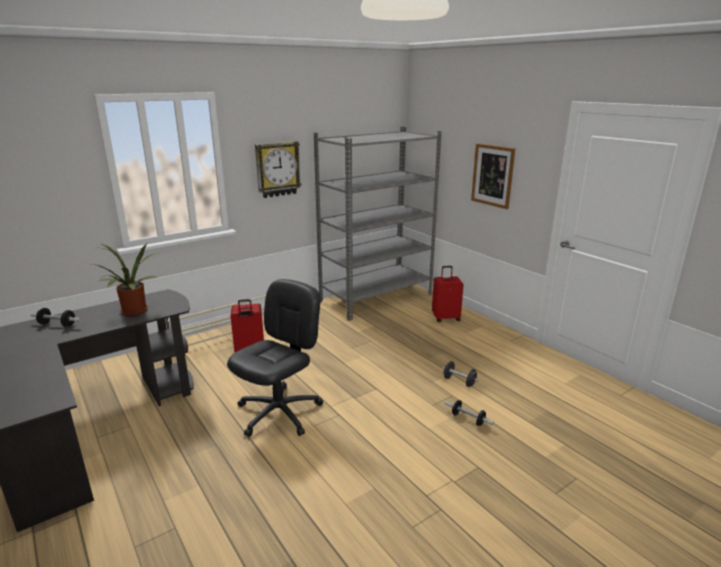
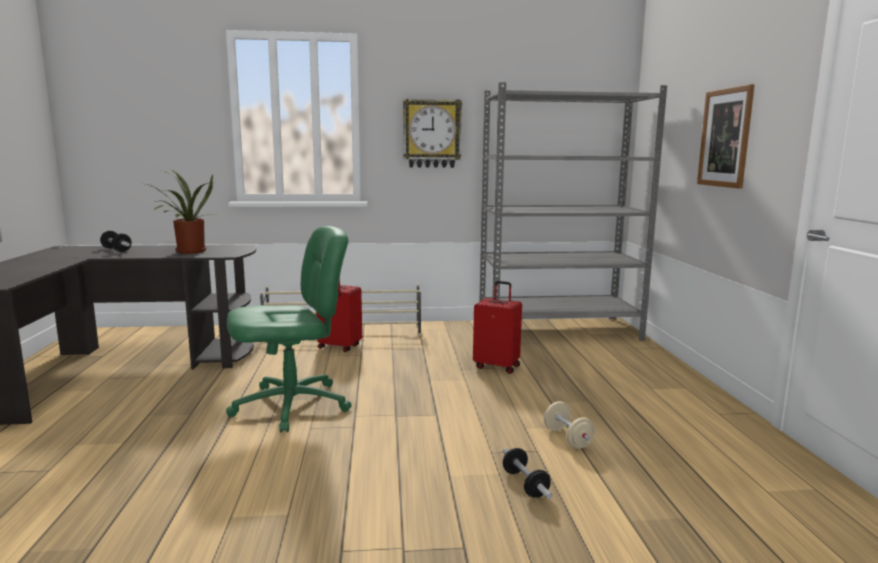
camera: 30 degrees right, 10 degrees down
(279, 412) = (292, 405): black office chair -> green office chair
(445, 318) = (636, 367): red suitcase -> red suitcase (497, 366)
(459, 381) = (568, 438): black dumbbell -> beige dumbbell

